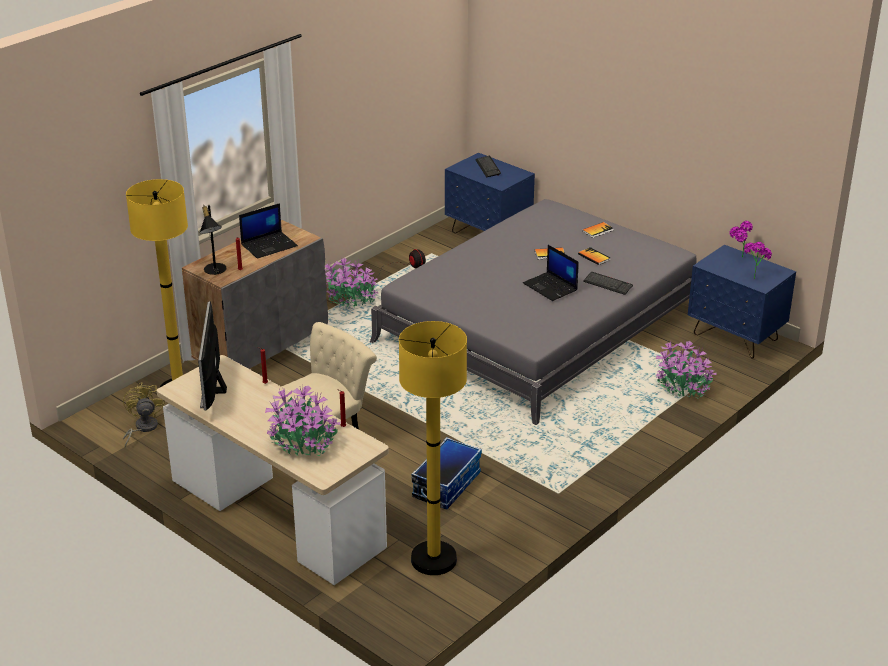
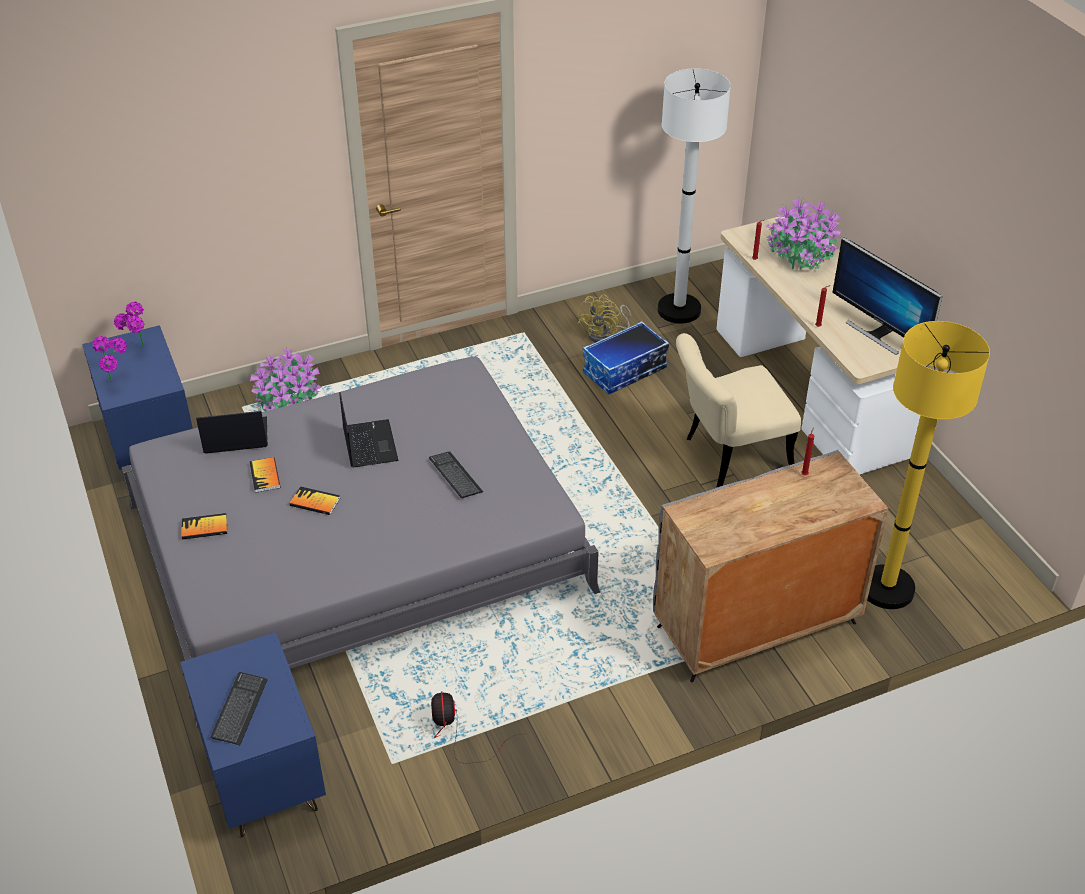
camera: 155 degrees left, 10 degrees up
(142, 428) = (941, 543): yellow fan -> yellow fan (605, 334)
(213, 390) = (878, 333): monitor -> monitor turned 120 degrees clockwise
(215, 271) = (841, 484): black table lamp -> none
(269, 245) = (746, 513): laptop -> laptop (234, 437)
(350, 299) = (582, 694): potted plant -> none
(433, 559) = (679, 310): yellow floor lamp -> white floor lamp
(608, 284) = (294, 428): keyboard -> keyboard (455, 476)

